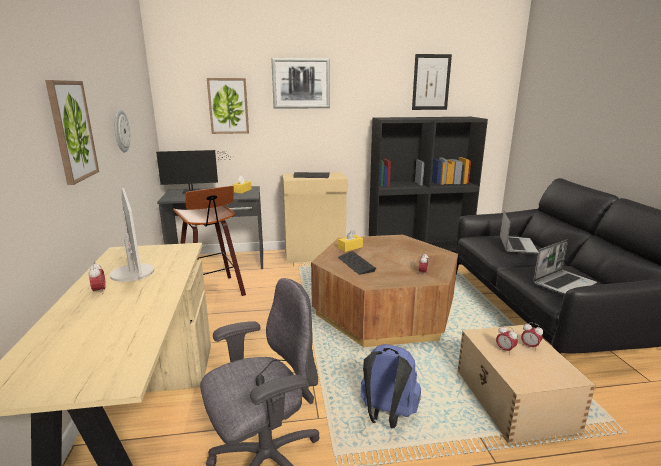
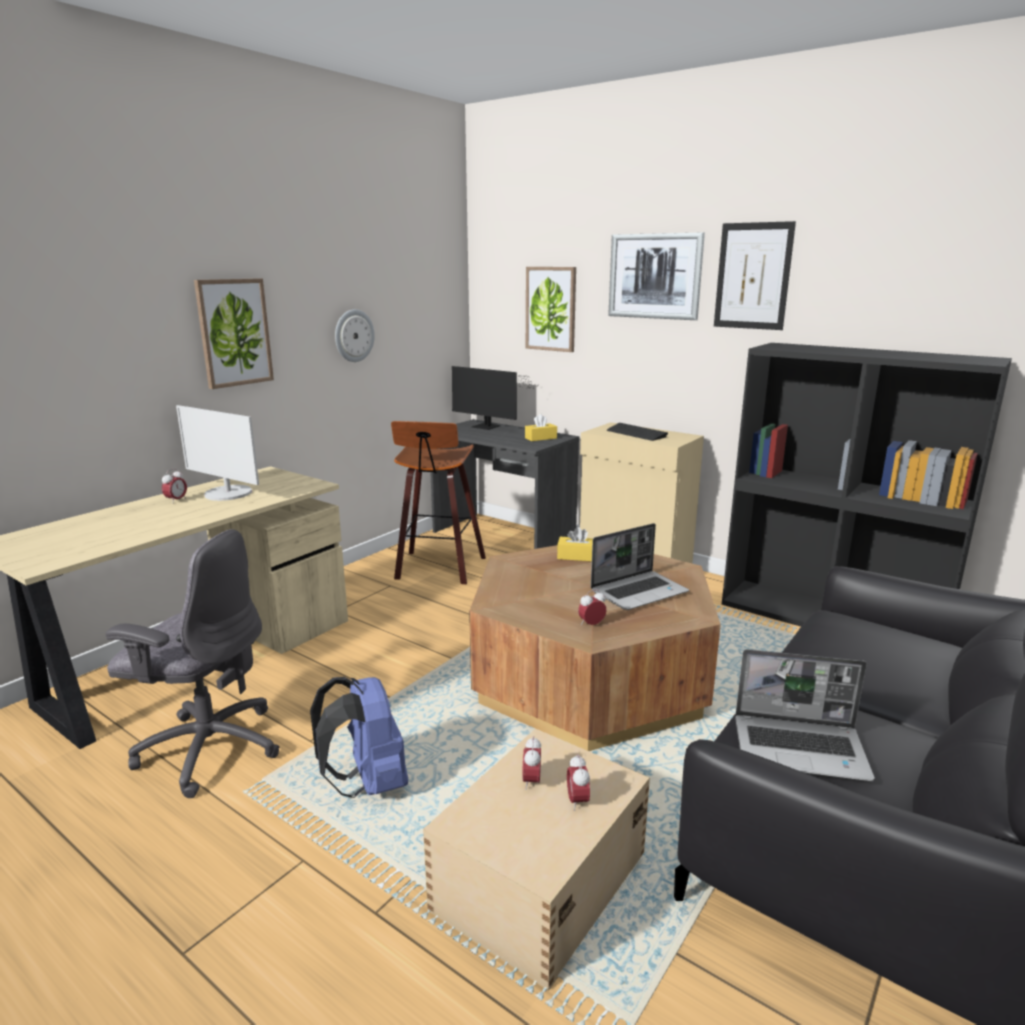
camera: 45 degrees right, 0 degrees up
(133, 272) = (228, 494): monitor -> monitor turned 105 degrees clockwise
(356, 264) = (534, 578): keyboard -> none
(431, 82) = (912, 277): picture -> picture (753, 276)
(516, 245) = (882, 658): laptop -> laptop (639, 592)

